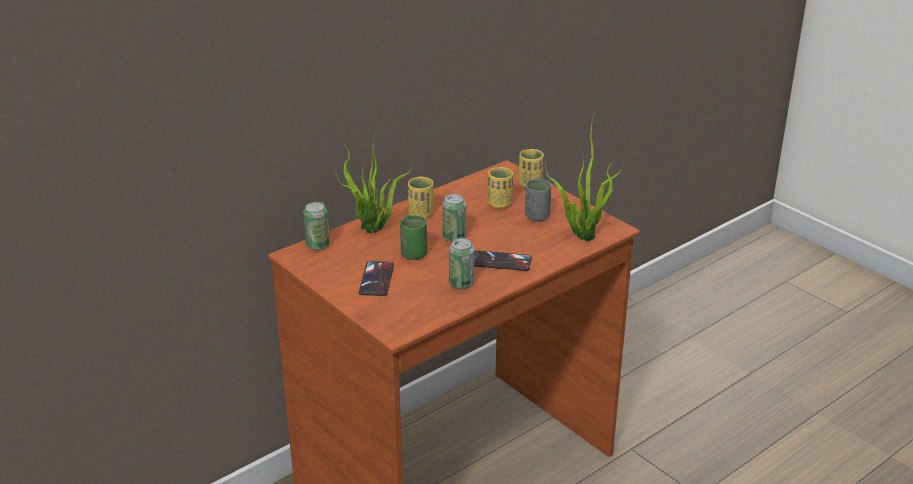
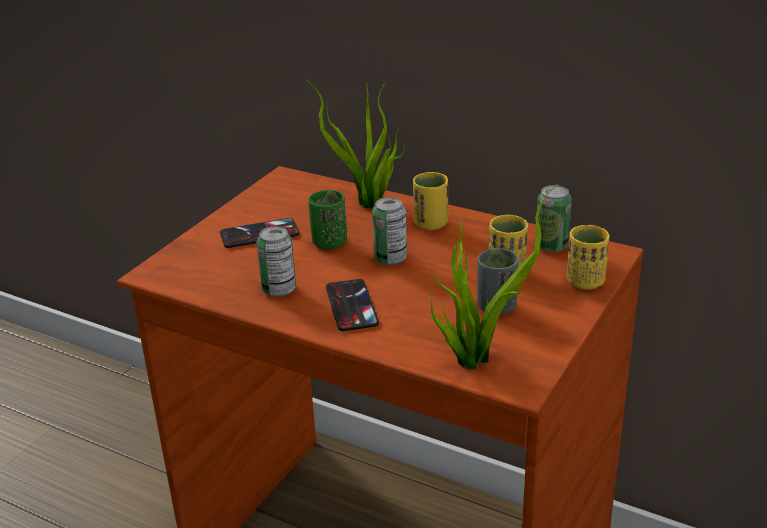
camera: 70 degrees right, 0 degrees up
(317, 245) = (312, 184): can -> can (551, 246)

